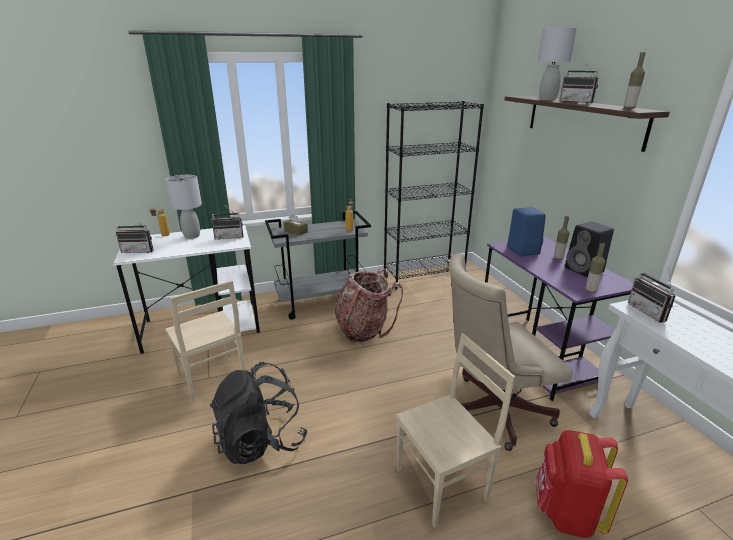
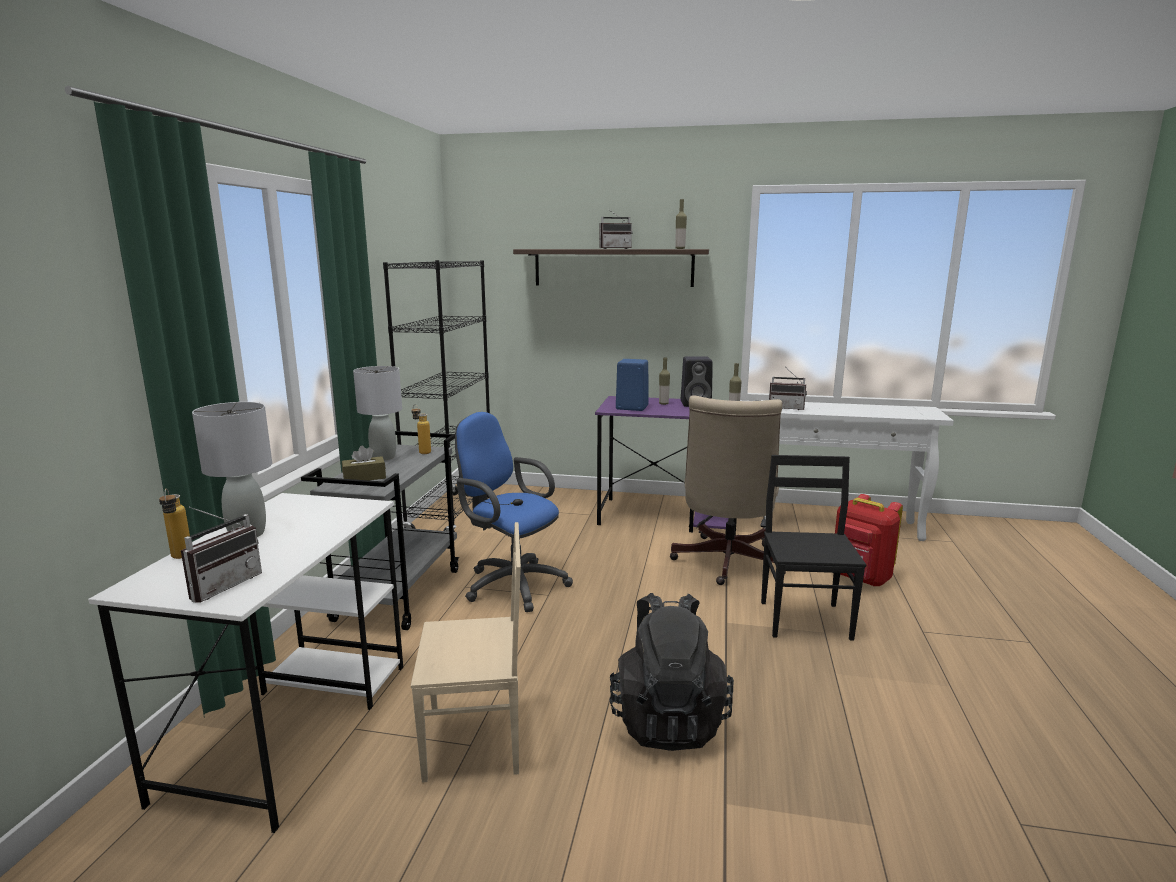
camera: 60 degrees left, 10 degrees down
(230, 237) = (319, 508): radio -> none
(363, 329) = (511, 584): backpack -> blue office chair
(443, 485) = (806, 619): beige chair -> black chair
(547, 99) = (574, 248): grey table lamp -> grey table lamp (383, 457)

